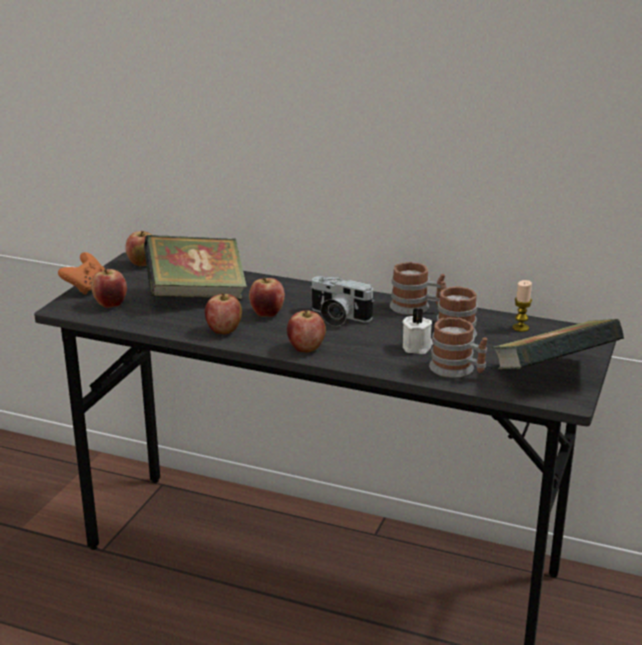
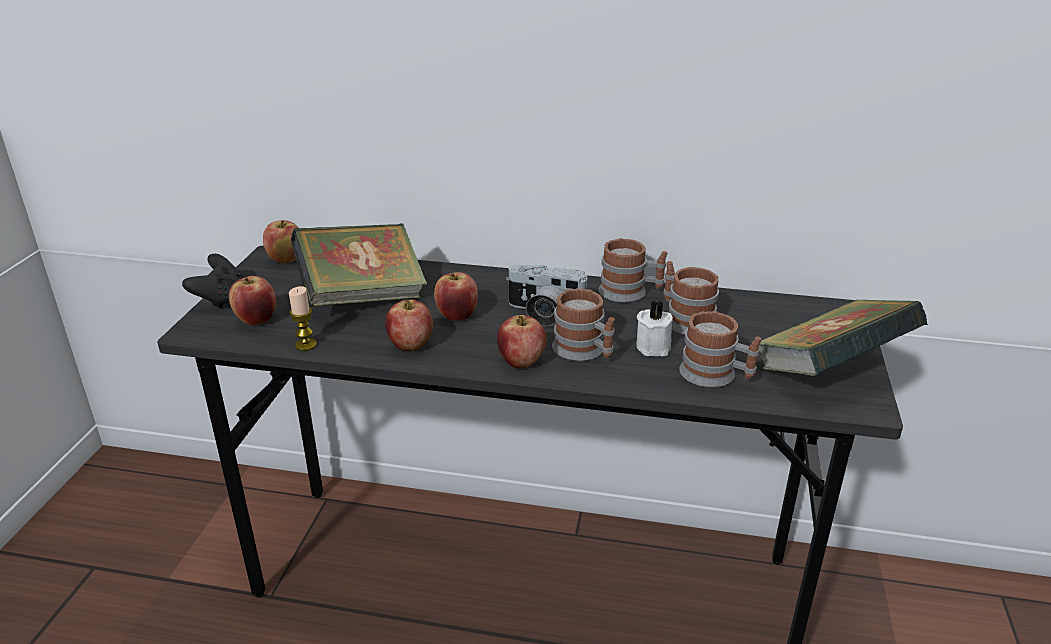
camera: 10 degrees left, 5 degrees up
(86, 288) = (220, 299): orange game controller -> black game controller
(359, 346) = (584, 351): none -> mug
(520, 328) = (760, 309): candle -> candle (306, 345)

